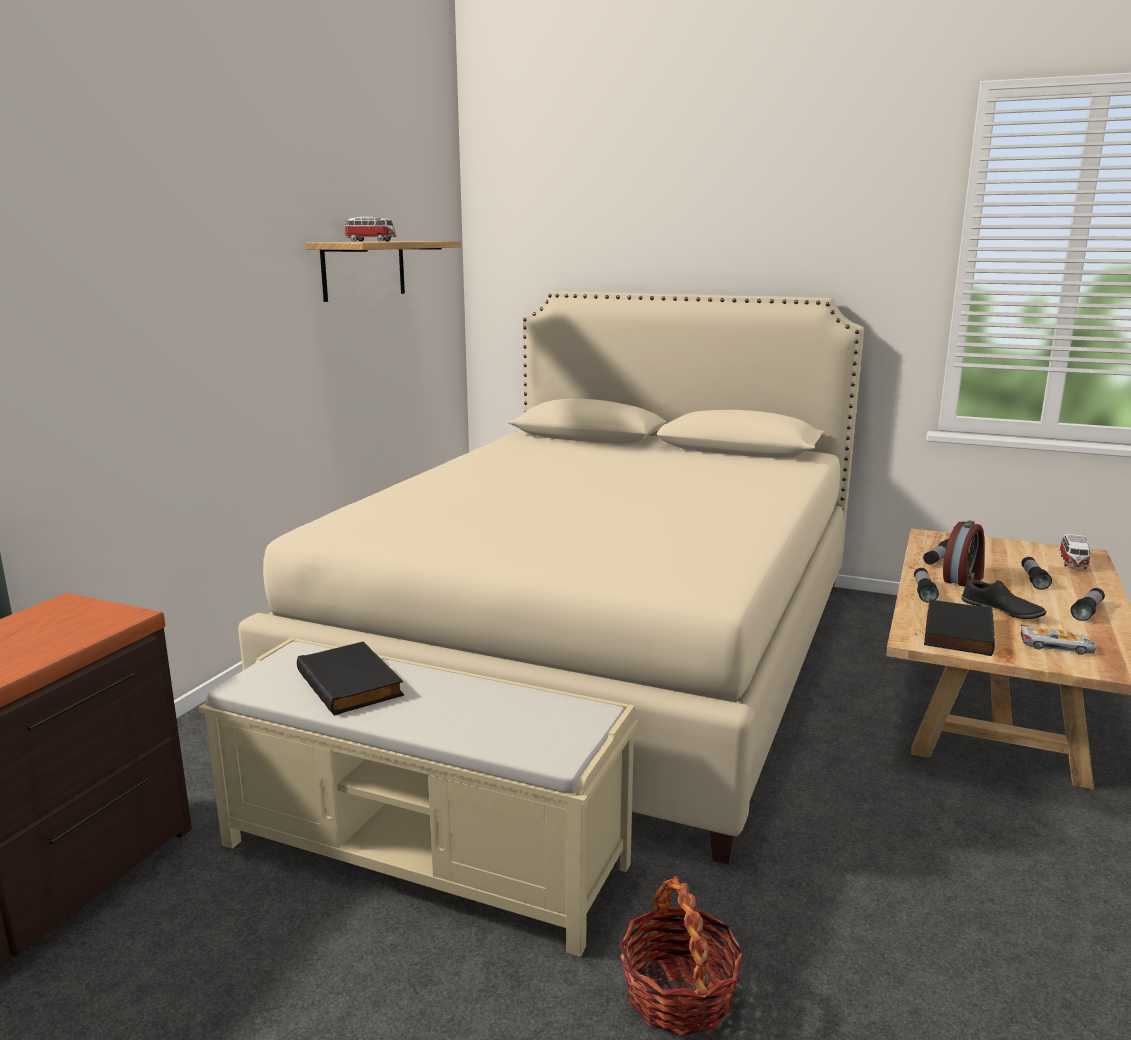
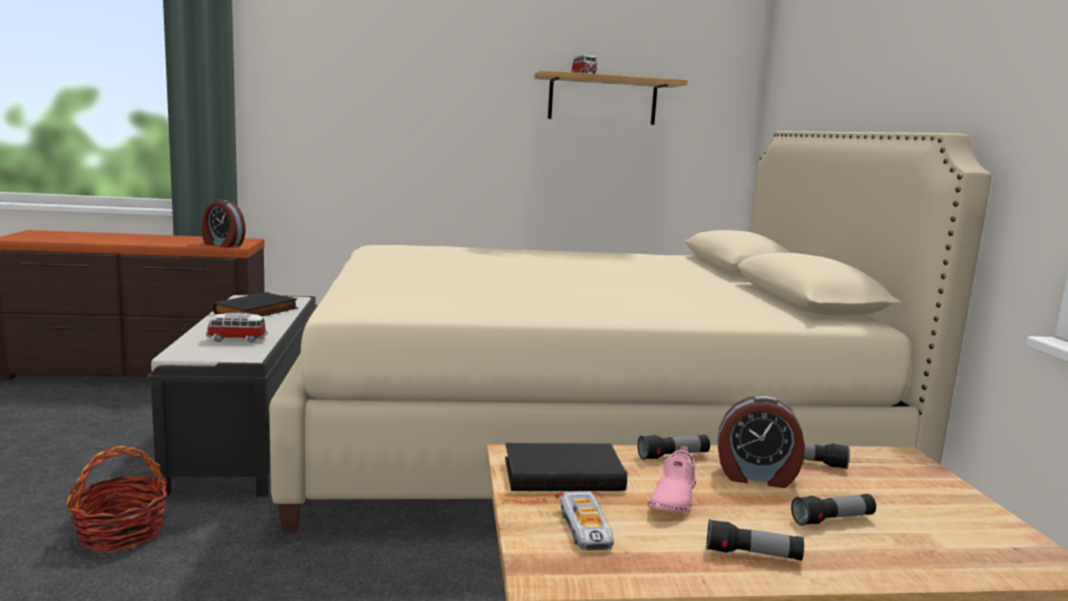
camera: 60 degrees right, 5 degrees down
(96, 625) = (222, 245): none -> alarm clock
(426, 855) = (249, 437): beige bench -> black bench
(1002, 610) = (672, 498): black shoe -> pink shoe
(1073, 562) = (978, 552): toy car -> toy car (236, 339)

